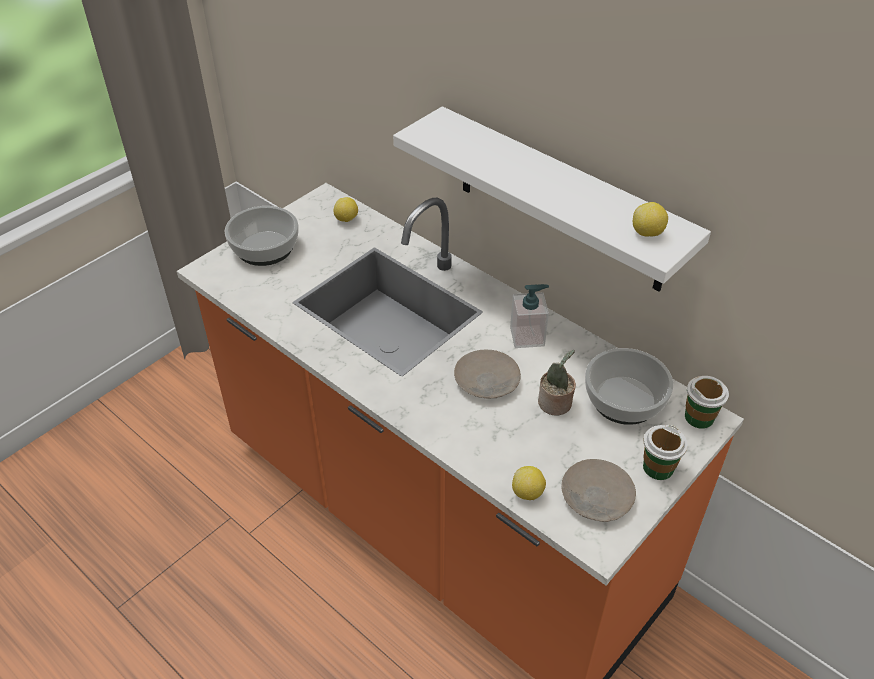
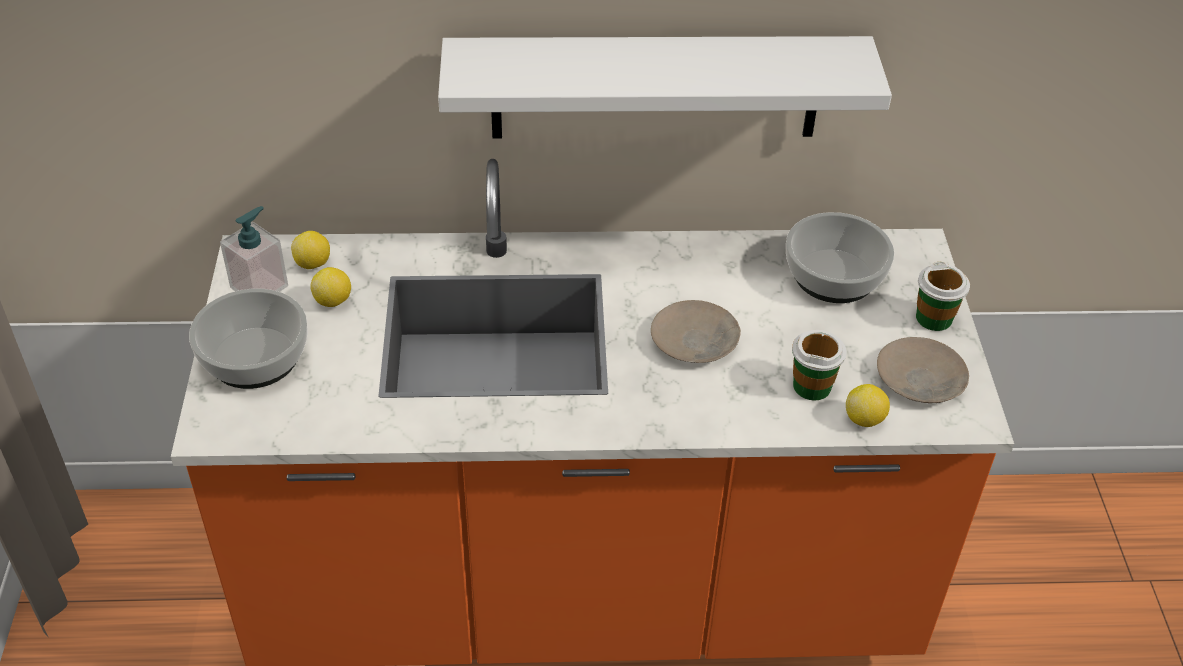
camera: 45 degrees left, 0 degrees up
(527, 336) = (676, 272): soap dispenser -> soap dispenser (259, 286)
(555, 404) = (784, 321): potted plant -> none
(647, 233) = (828, 67): lemon -> lemon (333, 301)
(699, 417) = (910, 250): cup -> cup (812, 386)

